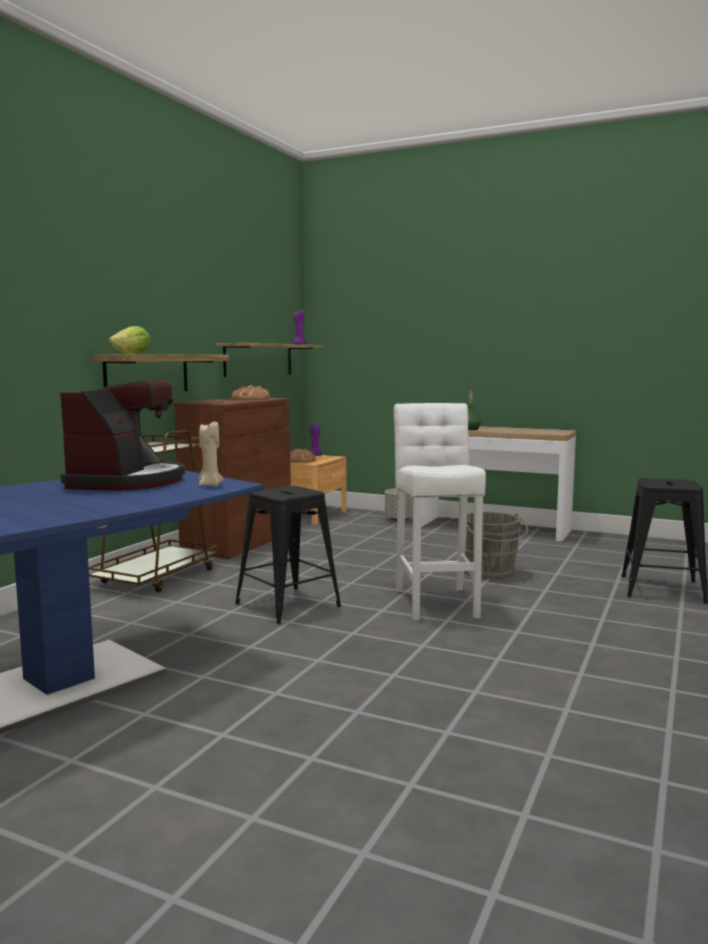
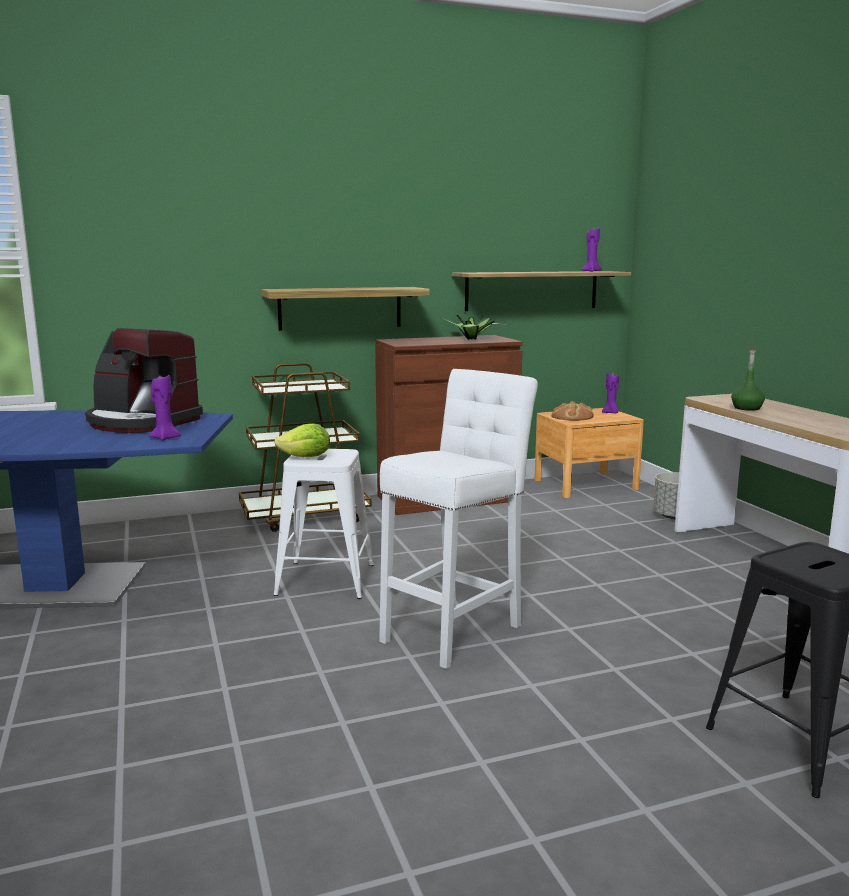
camera: 45 degrees right, 5 degrees up
(128, 482) = (142, 422): coffee machine -> coffee machine turned 60 degrees clockwise
(132, 354) = (292, 289): lettuce -> lettuce (306, 457)
(209, 485) = (165, 438): beige candle -> purple candle
(250, 399) = (473, 339): bread -> potted plant
(287, 605) = (325, 579): black stool -> white stool
(490, 572) = (607, 619): grey bucket -> none

